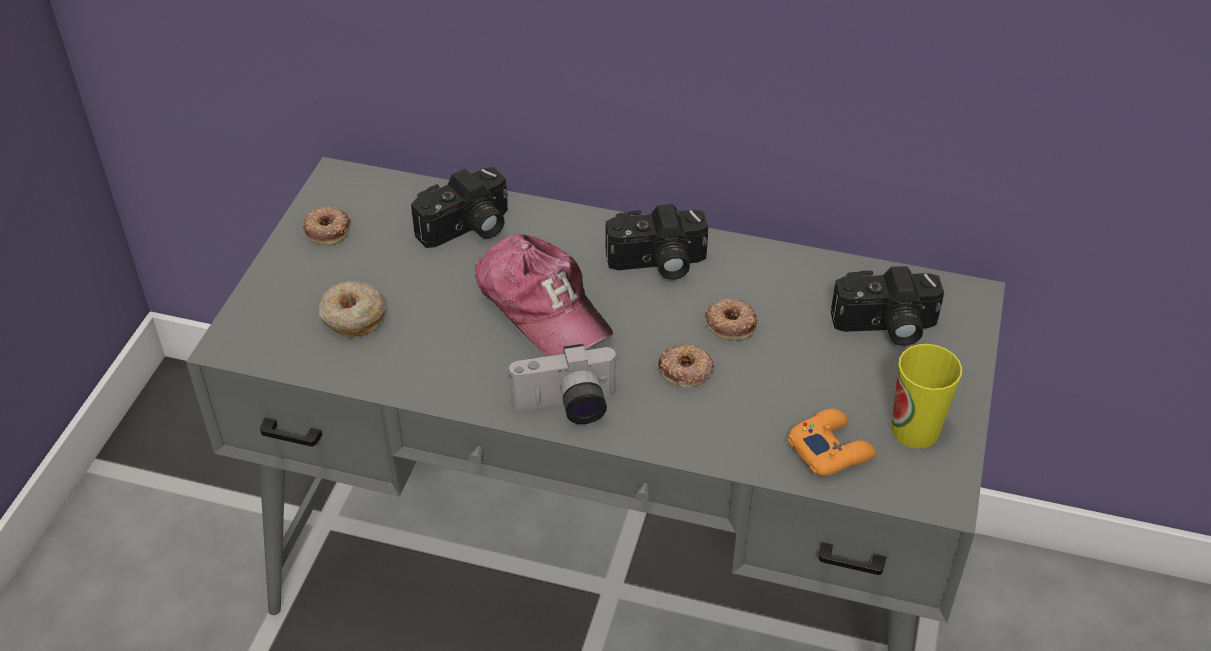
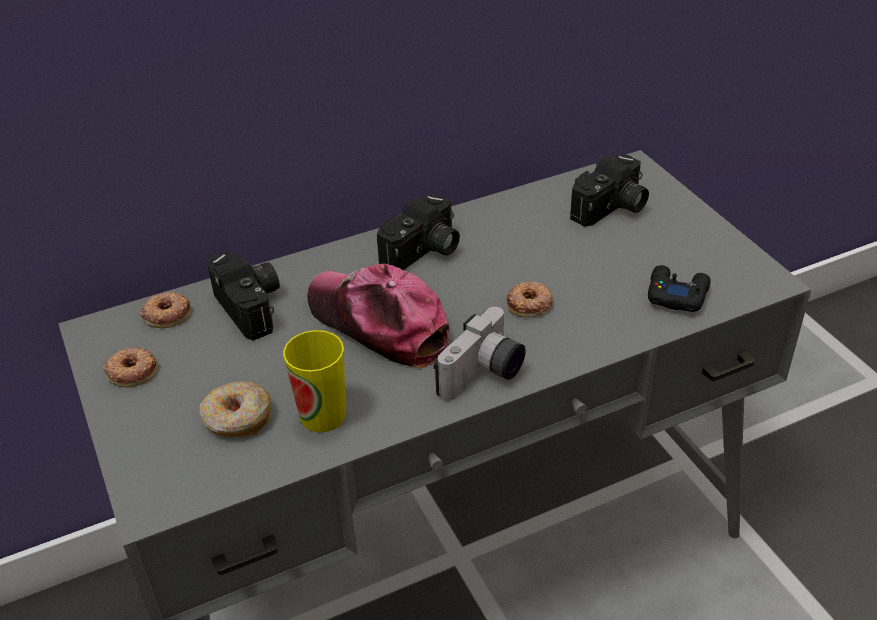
camera: 40 degrees left, 5 degrees down
(467, 229) = (253, 306): camera -> camera turned 45 degrees counterclockwise
(542, 306) = (379, 324): cap -> cap turned 150 degrees counterclockwise
(730, 323) = (519, 259): donut -> donut (167, 314)
(830, 449) = (676, 294): orange game controller -> black game controller
(915, 430) = (705, 254): cup -> cup (323, 415)

